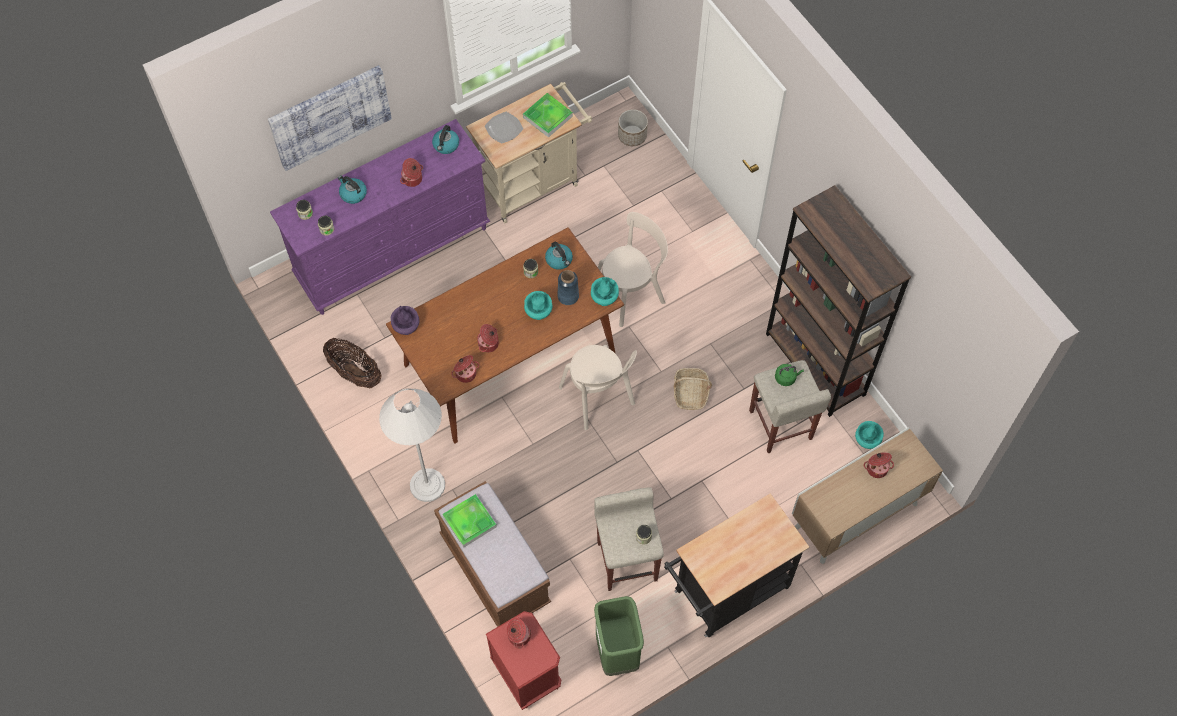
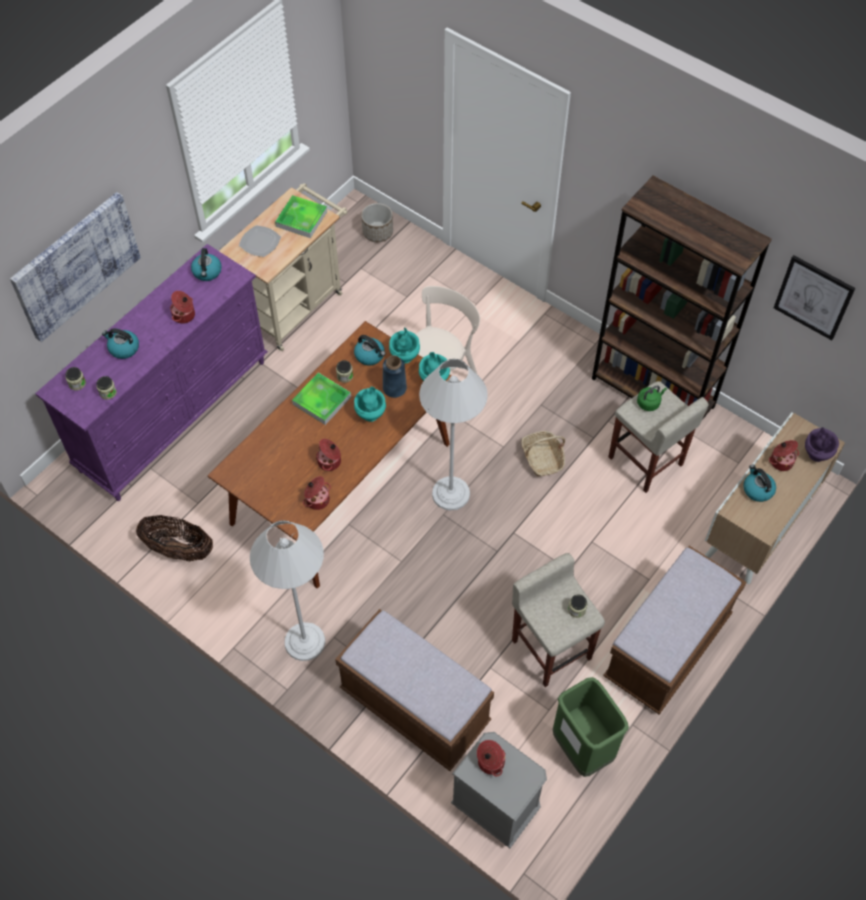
camera: 20 degrees left, 5 degrees down
(406, 328) = (232, 473): purple vase -> purple vase (816, 454)
(469, 522) = (381, 658): tray -> tray (322, 400)
(526, 674) = (495, 808): red nightstand -> grey nightstand
(598, 398) = (451, 494): beige chair -> white floor lamp
(726, 594) = (667, 648): black cart -> brown bench
(843, 486) = (757, 489): none -> kettle
(866, 442) = (736, 451): turquoise vase -> turquoise vase (405, 357)
(938, 337) = (813, 297): none -> picture

